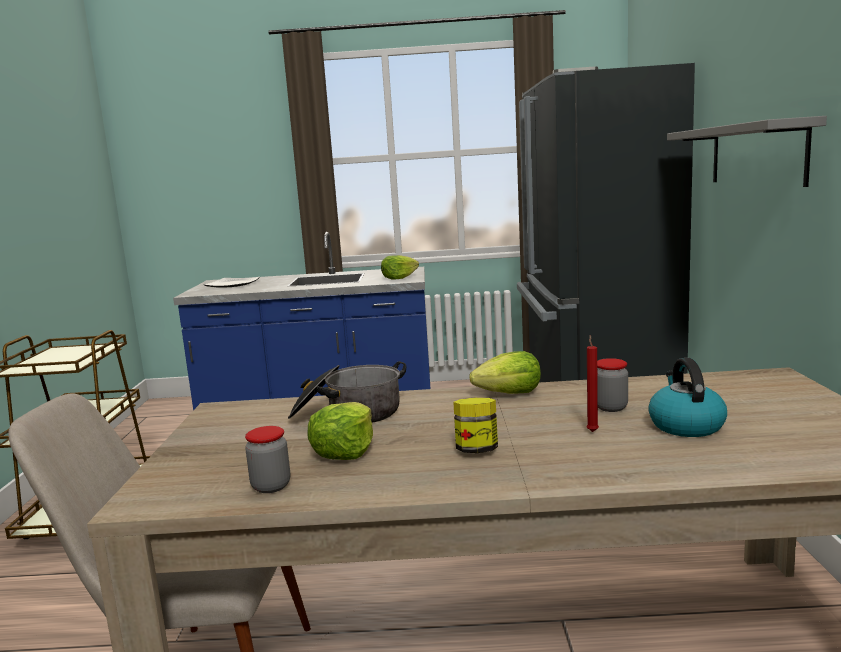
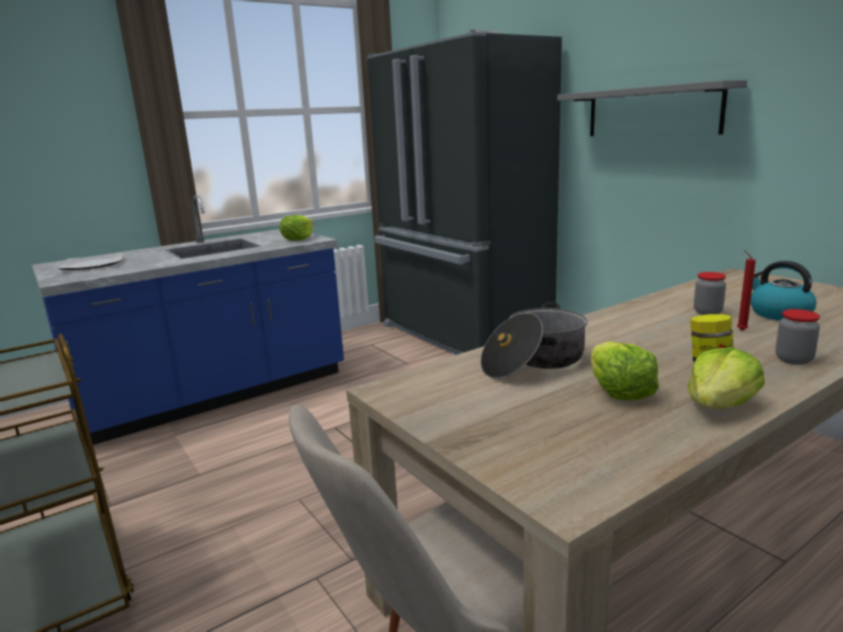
camera: 35 degrees left, 5 degrees up
(271, 486) = (642, 438): jar -> jar (793, 360)
(509, 393) = (616, 317): lettuce -> lettuce (720, 405)

